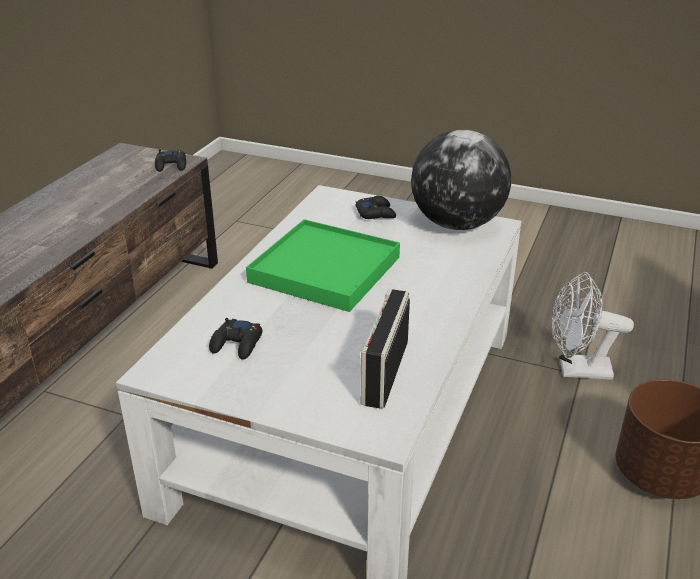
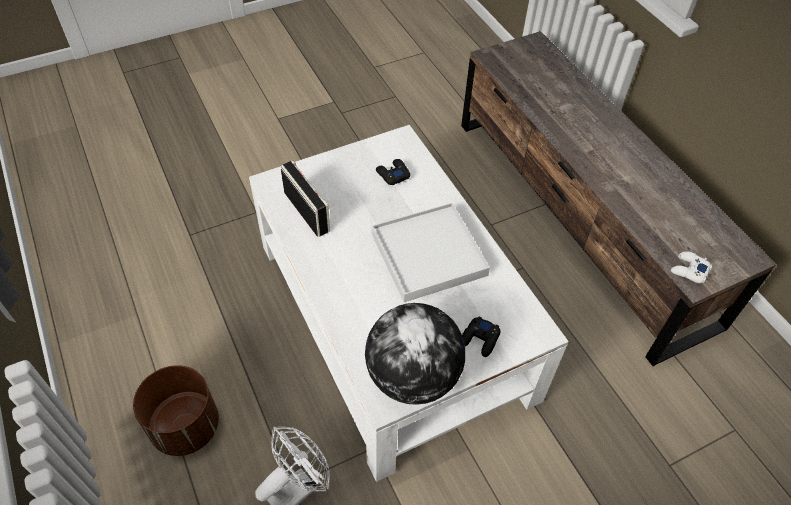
camera: 130 degrees right, 20 degrees up
(171, 165) = (689, 270): black game controller -> white game controller
(325, 270) = (428, 254): green tray -> white tray

